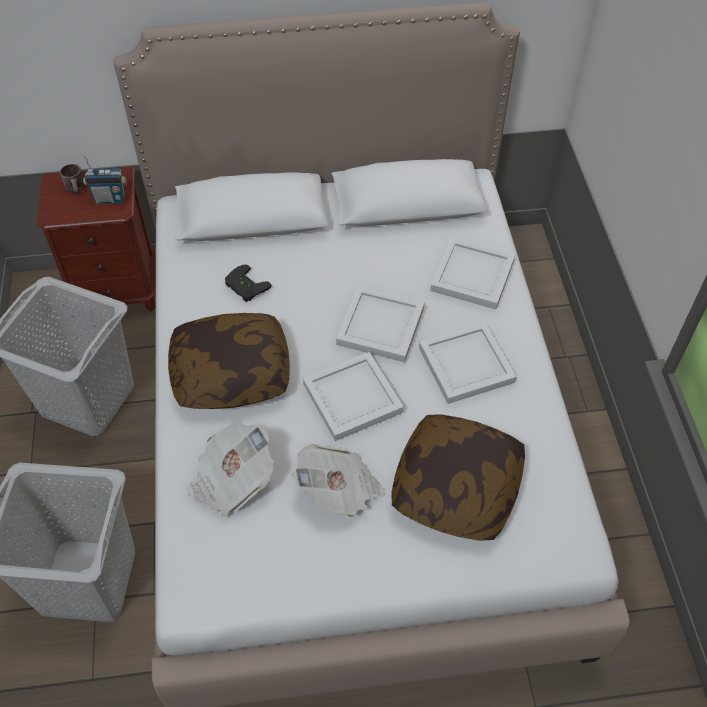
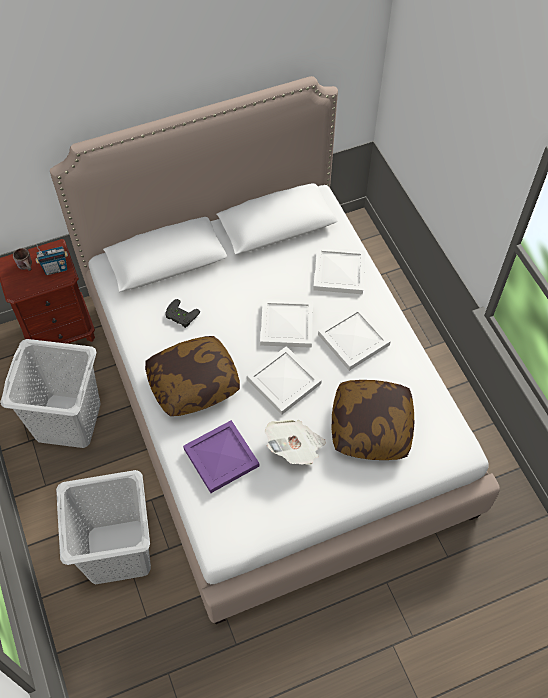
camera: 15 degrees left, 5 degrees up
(231, 480) = (221, 458): newspaper -> purple tray

